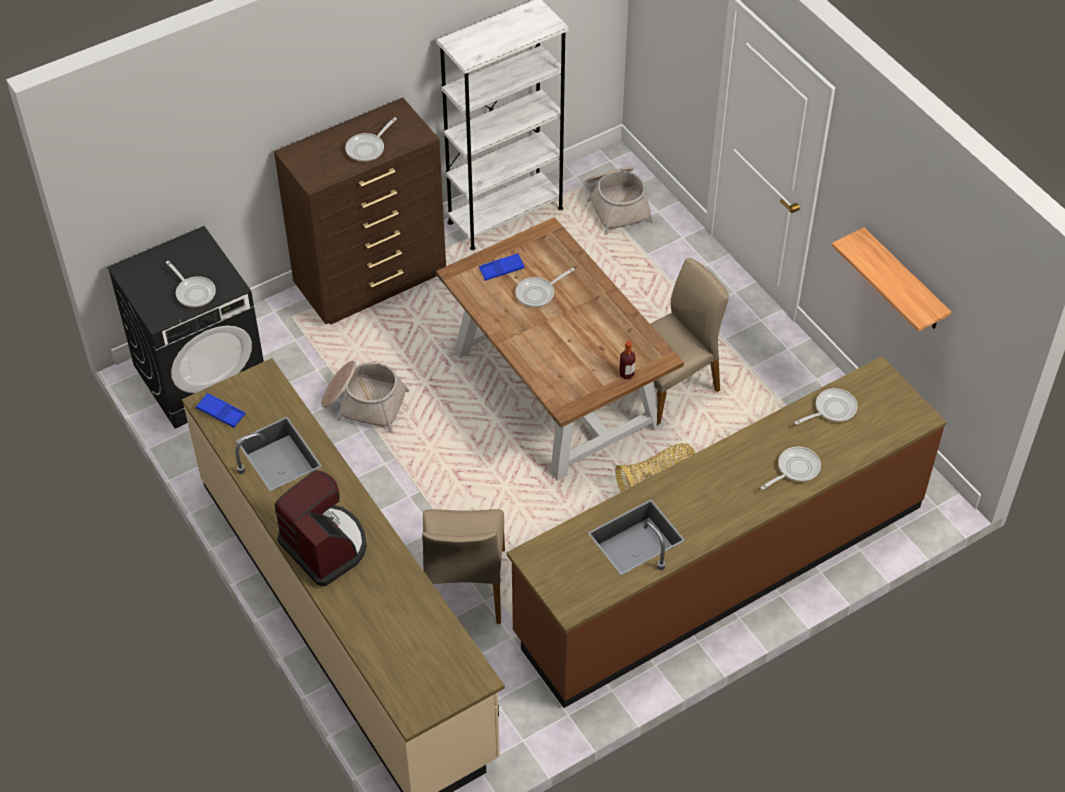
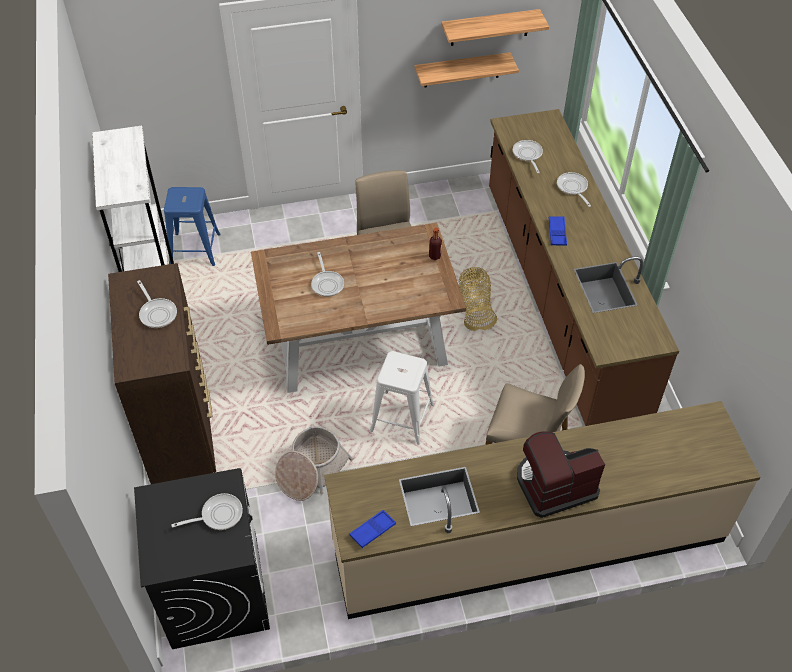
camera: 70 degrees left, 0 degrees up
(463, 459) = (402, 417): none -> white stool
(501, 269) = (289, 298): blue tray -> blue tray (557, 233)
(617, 205) = (195, 249): basket -> blue stool
(937, 260) = (489, 27): none -> shelf

